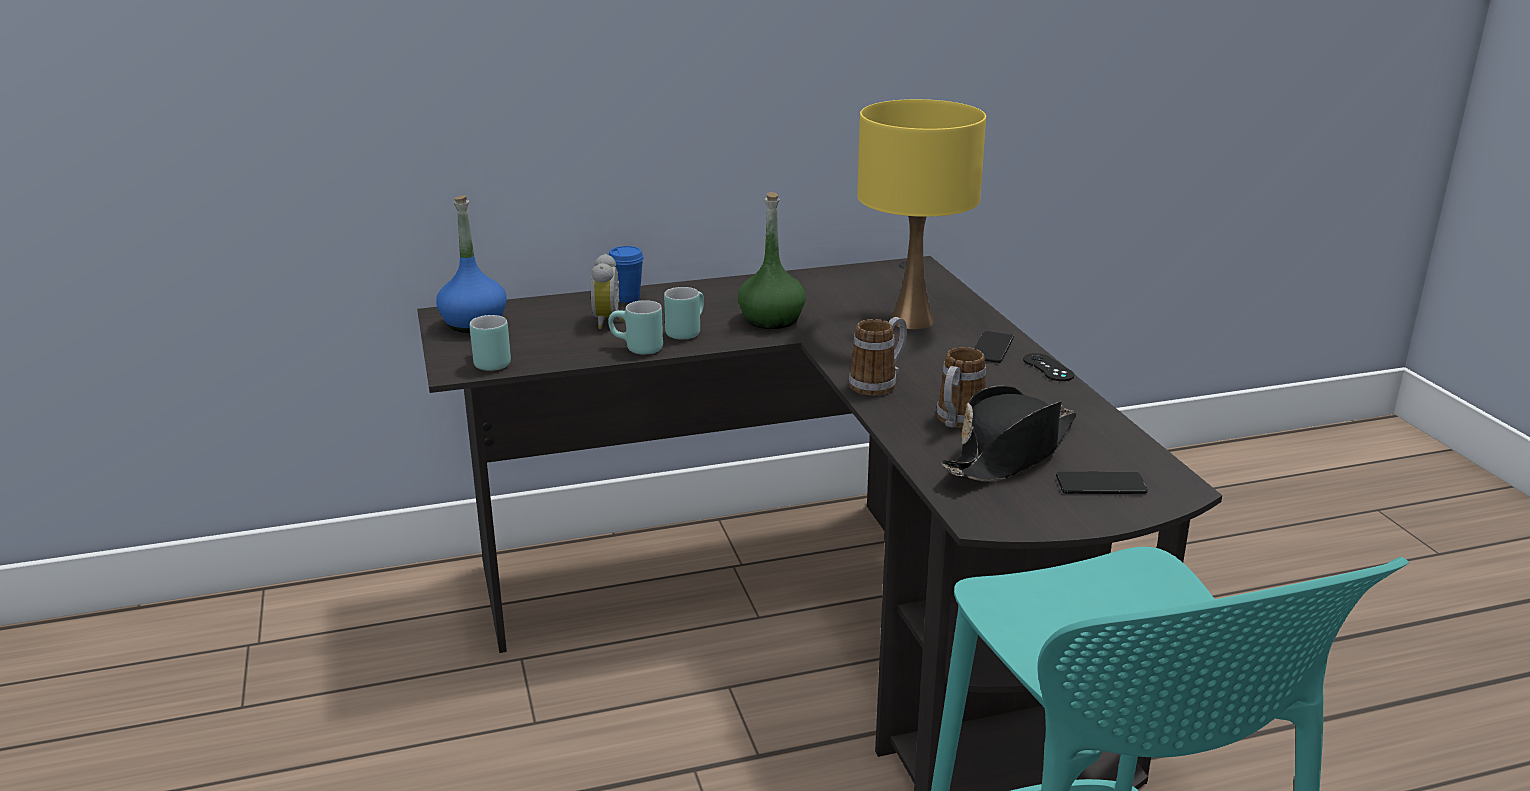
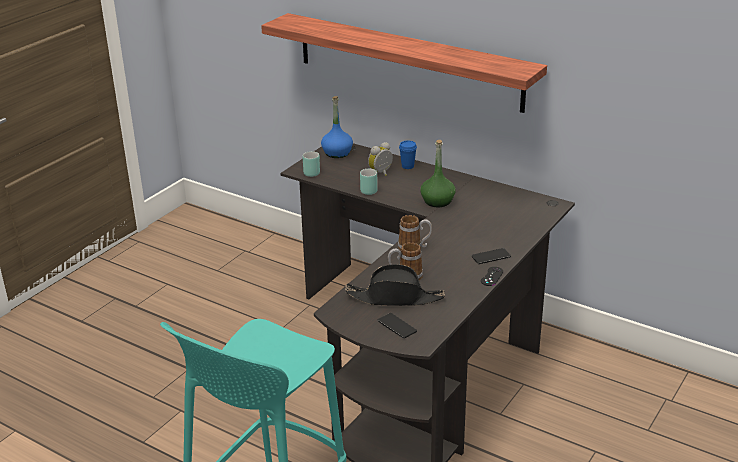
camera: 50 degrees right, 5 degrees up
(578, 90) = (408, 61): none -> shelf
(685, 331) = (397, 190): turquoise mug -> none
(911, 320) = (489, 228): yellow table lamp -> none

